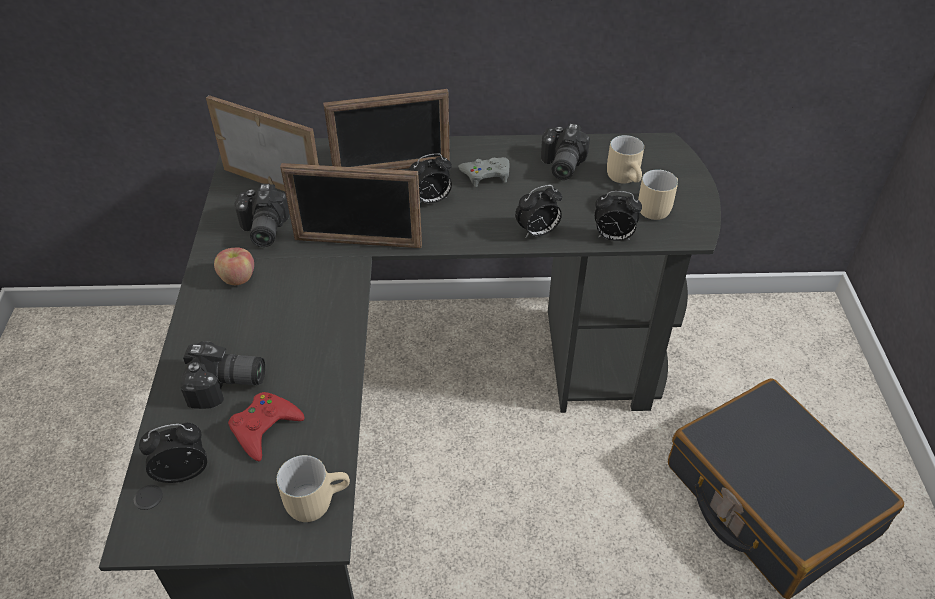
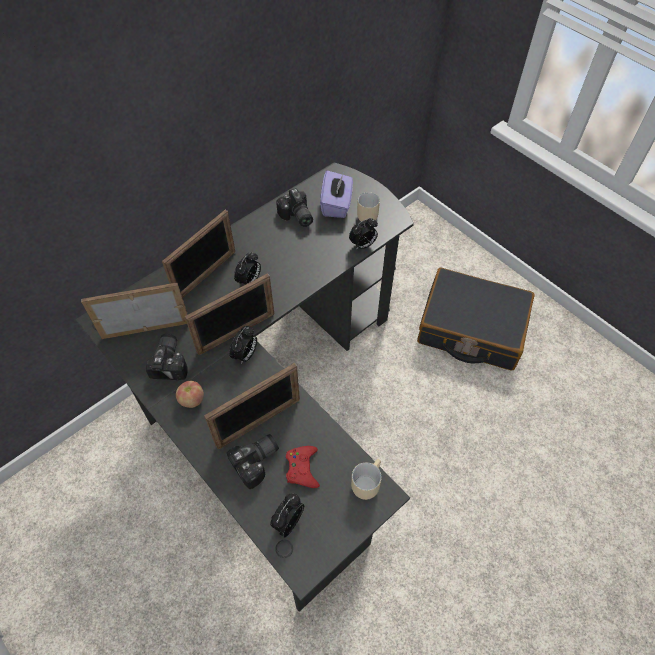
camera: 40 degrees left, 10 degrees up
(262, 230) = (171, 362): camera -> camera turned 135 degrees counterclockwise
(276, 346) = (259, 422): none -> picture frame
(486, 175) = (263, 246): grey game controller -> none
(537, 232) = (324, 266): alarm clock -> alarm clock (245, 355)
(627, 177) = (336, 205): beige mug -> purple tissue box

